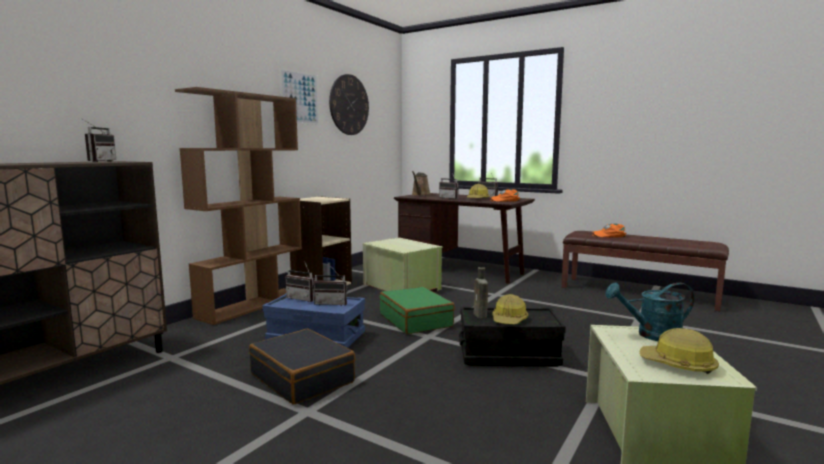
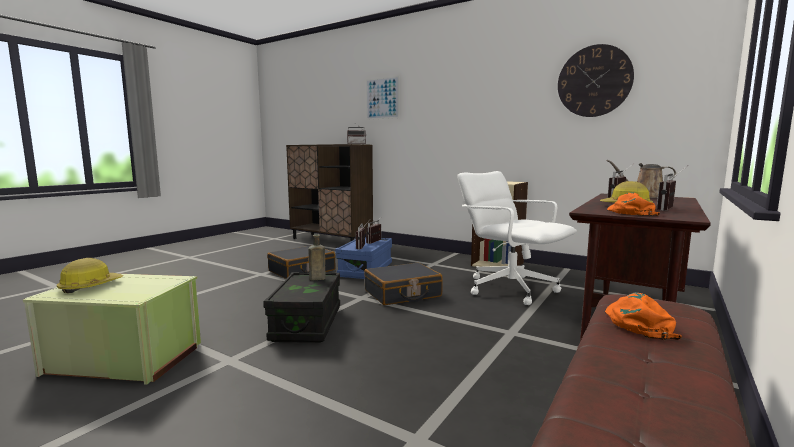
camera: 90 degrees right, 0 degrees up
(252, 305) = (433, 253): brown bookcase -> none
(300, 98) = (516, 86): picture -> picture (382, 98)
(401, 287) = (510, 288): green storage box -> white office chair
(416, 320) = (402, 294): green suitcase -> black suitcase
(509, 320) = (298, 286): hard hat -> none
(651, 335) = (146, 289): turquoise watering can -> none

